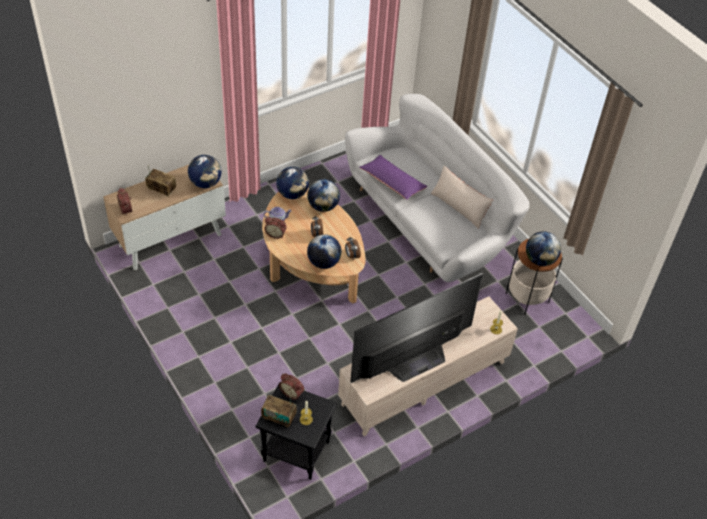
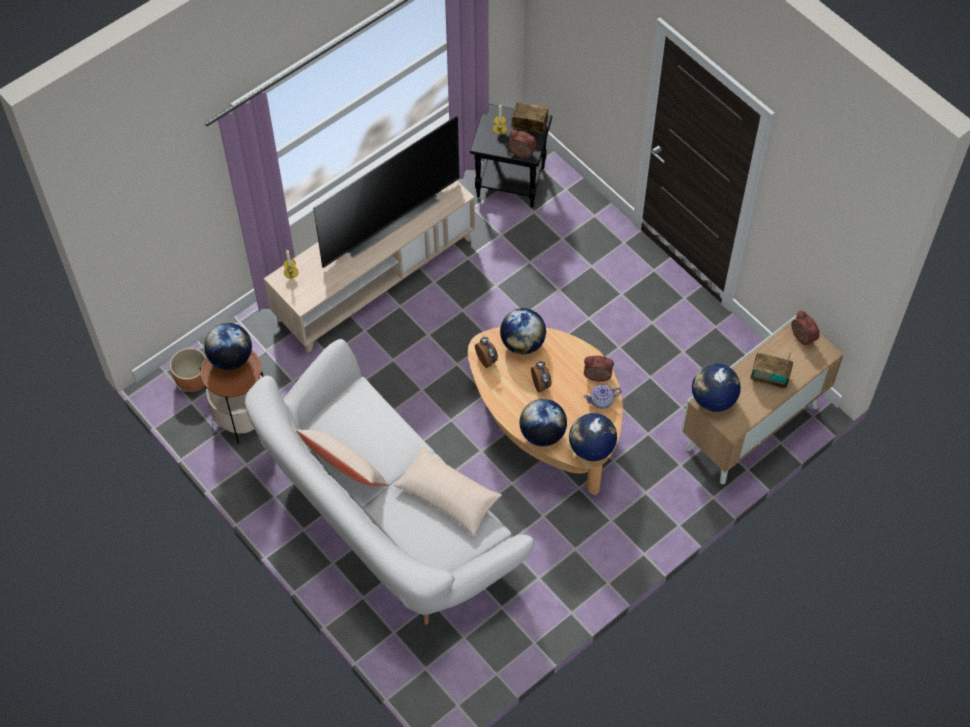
camera: 175 degrees right, 10 degrees up
(392, 182) = (448, 495): purple pillow -> beige pillow
(566, 328) = (192, 379): none -> brown planter

